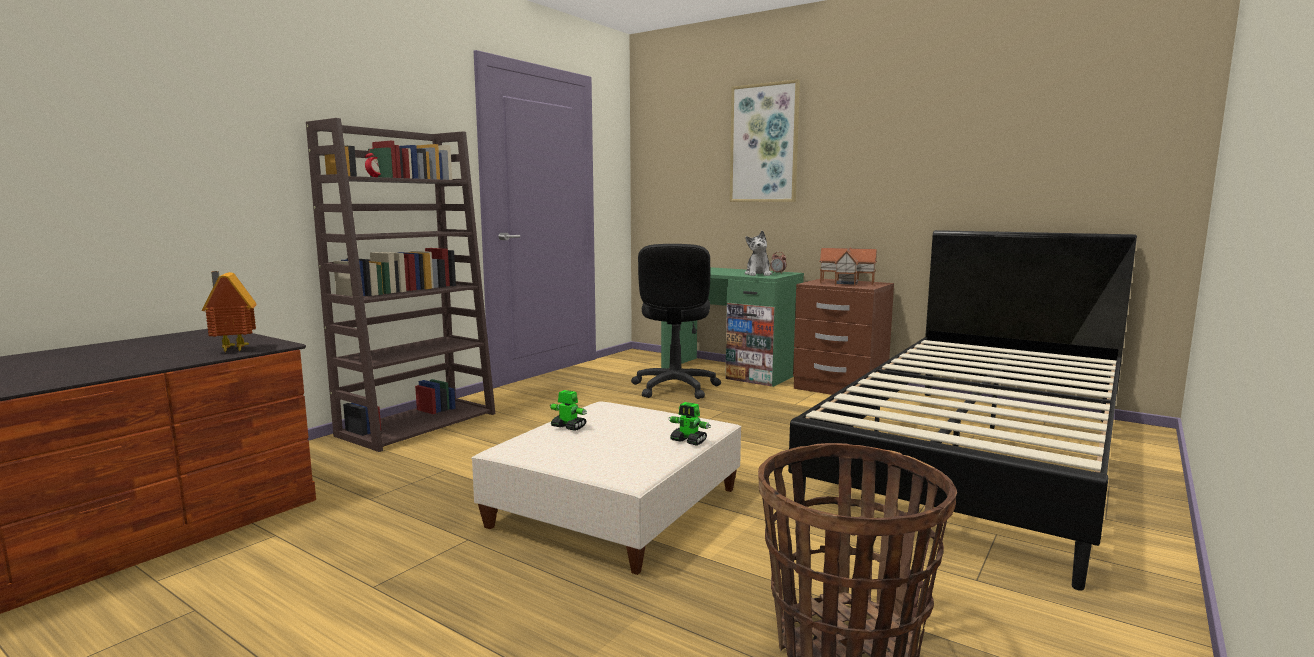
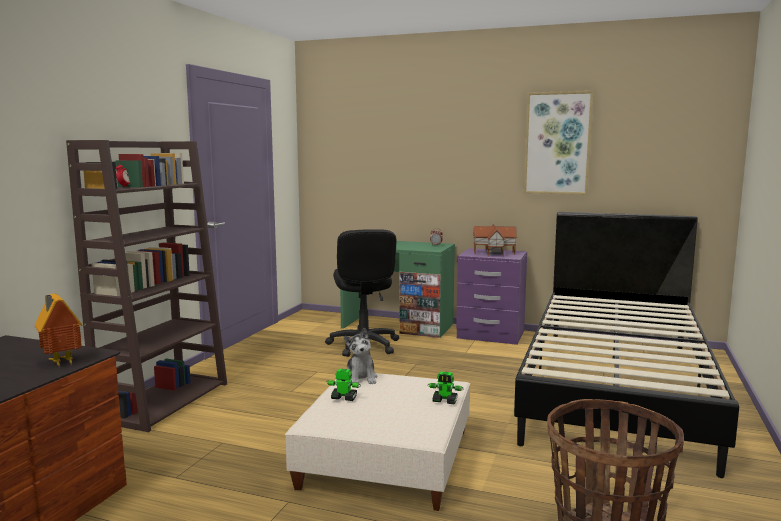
camera: 15 degrees left, 0 degrees up
(758, 274) = (422, 247): plush toy -> plush toy (361, 378)
(764, 143) = (419, 140): picture -> picture (557, 143)
(840, 388) = (490, 335): brown nightstand -> purple nightstand

